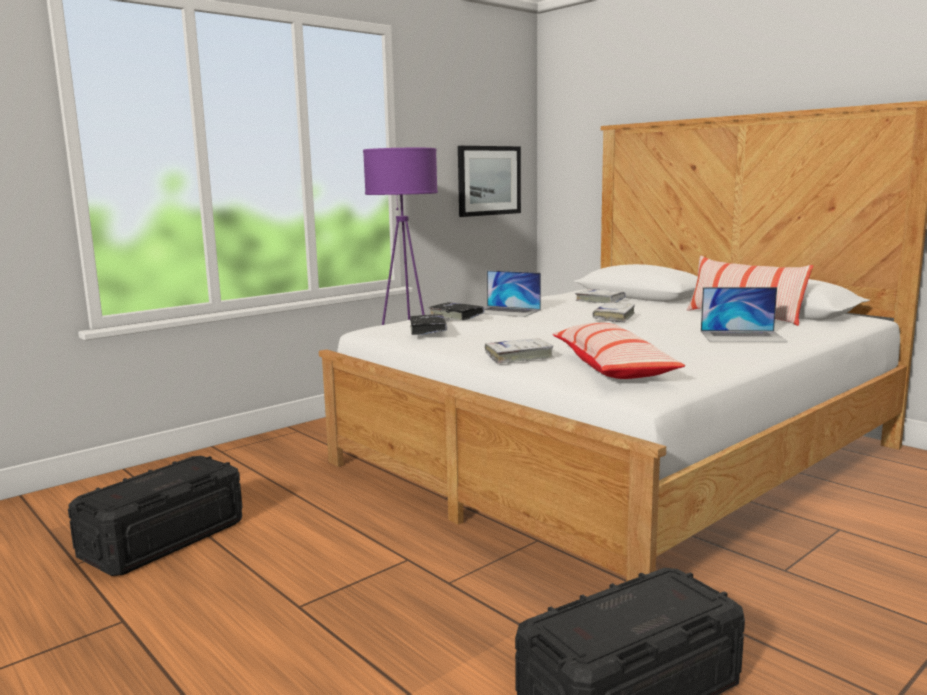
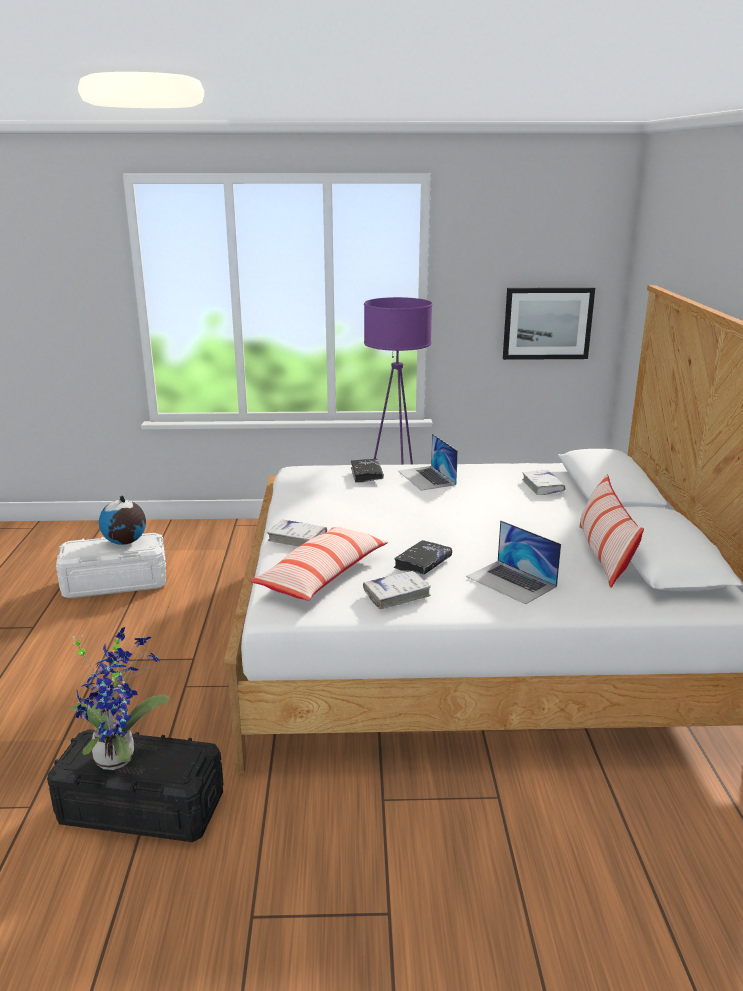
camera: 40 degrees right, 10 degrees up
(163, 539) = (115, 582): black storage box -> white storage box
(172, 473) = (125, 542): none -> globe
(428, 330) = (310, 486): black book -> black book (423, 563)
(614, 317) = (481, 516): white book -> white book (397, 595)
(614, 619) = (119, 755): none -> potted plant

